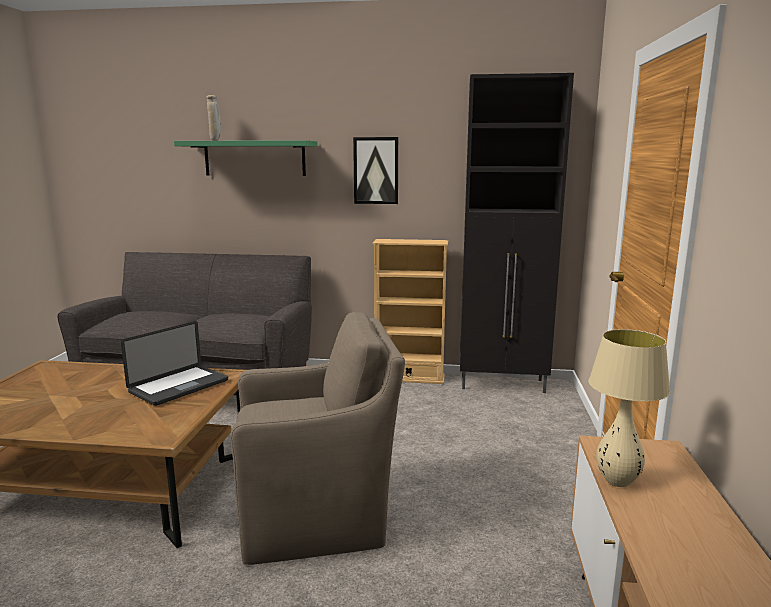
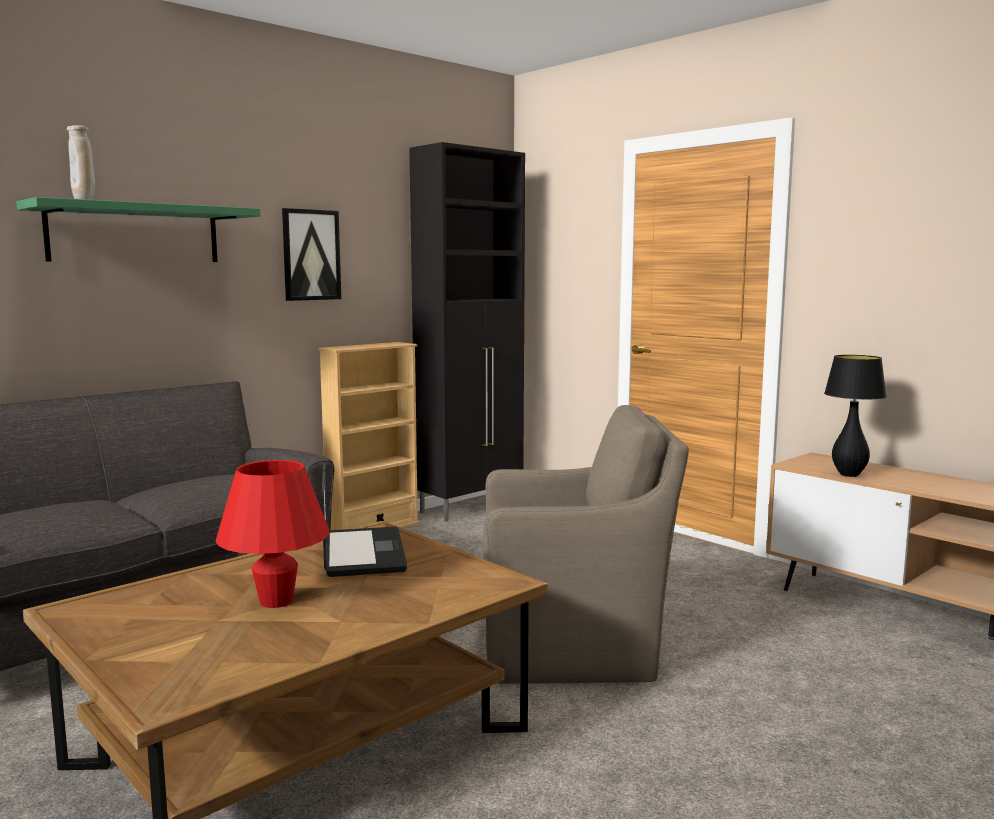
camera: 50 degrees left, 5 degrees down
(83, 396) = (276, 601): none -> red table lamp
(318, 516) = (574, 648): brown armchair -> brown armchair turned 60 degrees clockwise
(617, 482) = (849, 475): beige table lamp -> black table lamp

